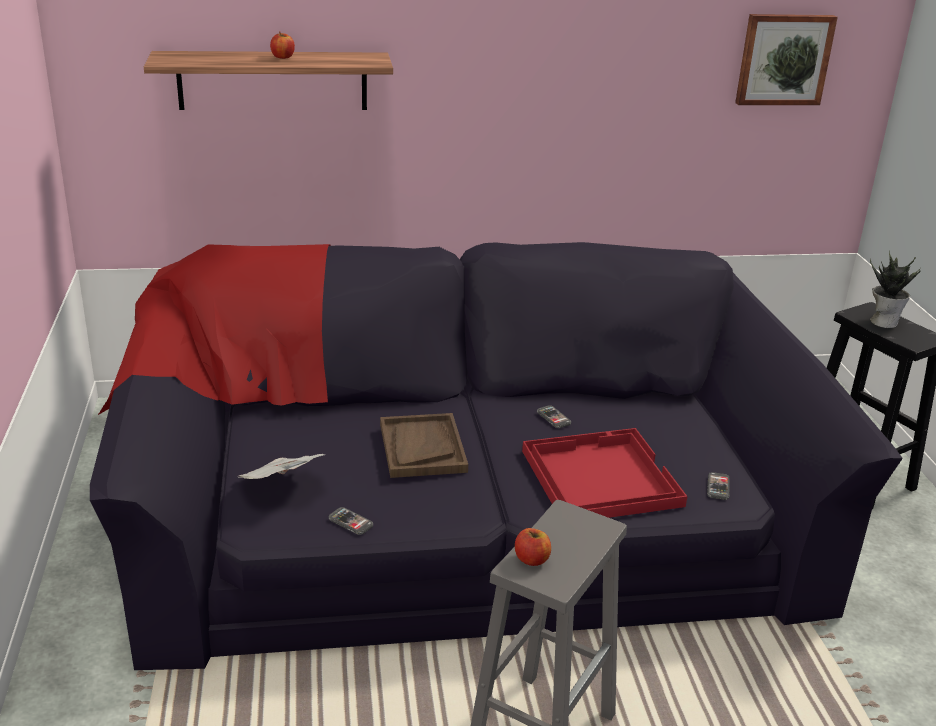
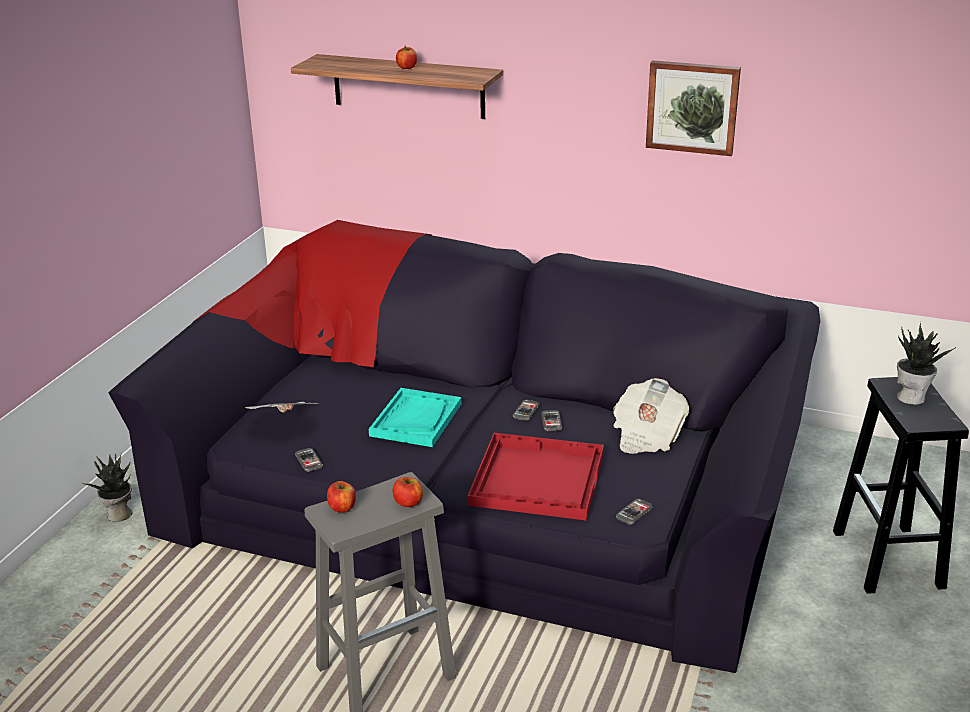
camera: 30 degrees right, 0 degrees up
(72, 657) = (119, 515): none -> potted plant
(422, 448) = (416, 419): brown tray -> turquoise tray
(520, 413) = (526, 411): none -> phone
(592, 533) = (408, 502): none -> apple
(652, 410) = (646, 435): none -> newspaper
(783, 59) = (900, 107): picture -> picture (692, 107)

